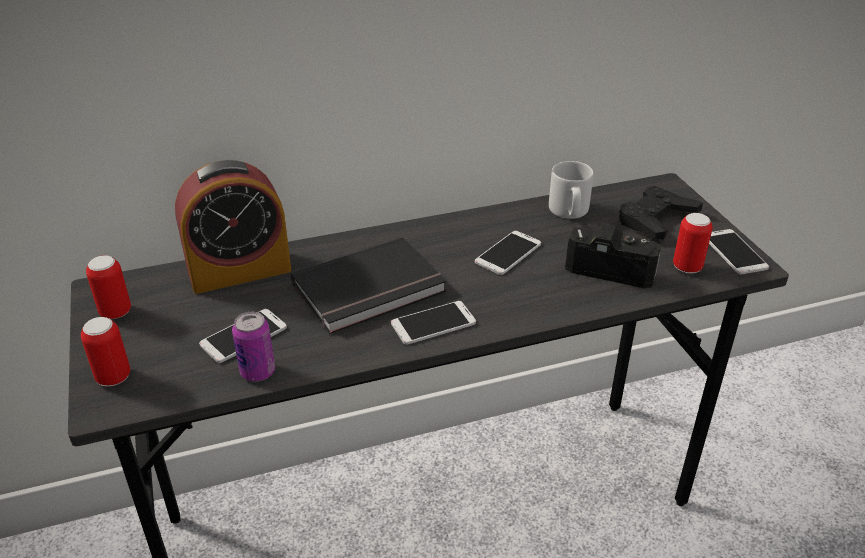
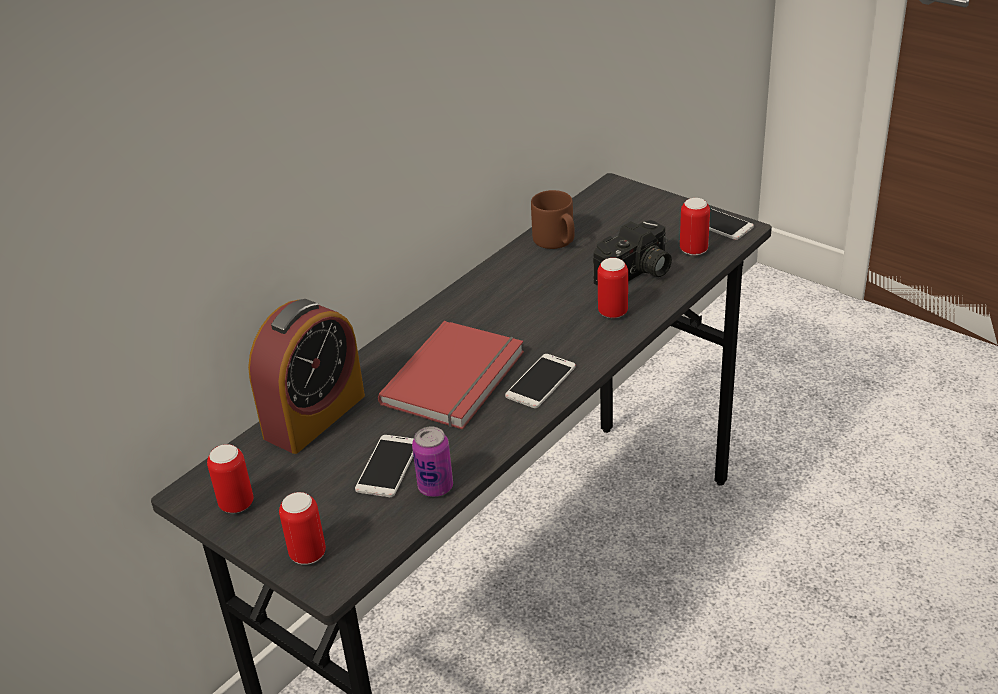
camera: 30 degrees left, 0 degrees up
(371, 290) = (457, 379): black book -> red book
(508, 253) = (541, 298): phone -> none
(556, 291) = (613, 312): none -> can
(569, 212) = (556, 241): grey mug -> brown mug
(612, 267) = (636, 274): camera -> camera turned 150 degrees clockwise
(656, 219) = (633, 219): black game controller -> none

